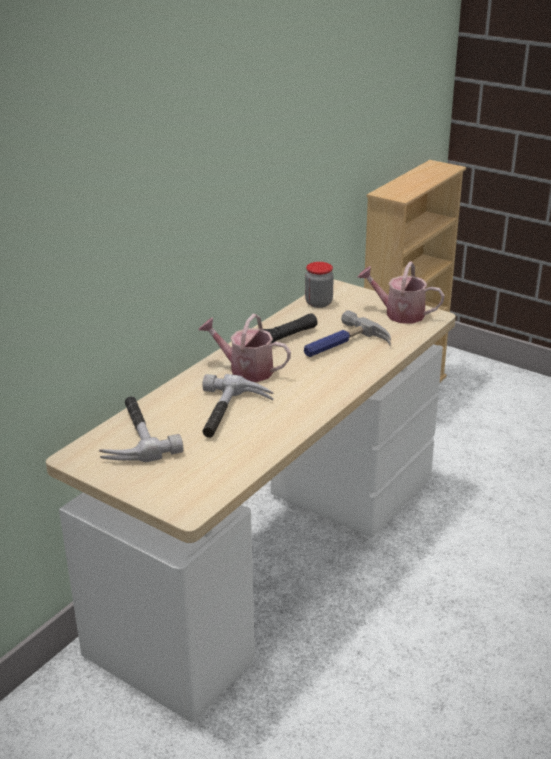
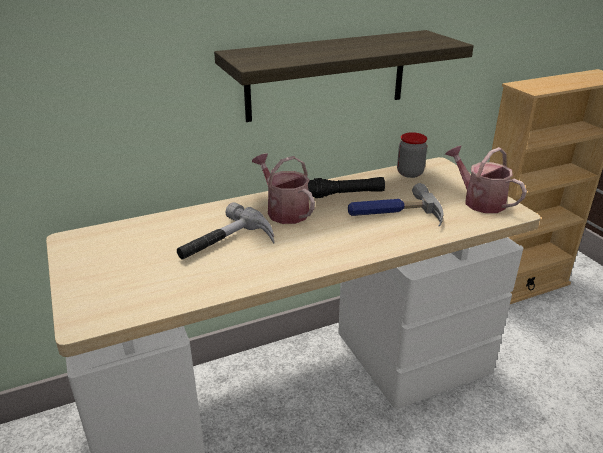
camera: 30 degrees right, 0 degrees up
(133, 436) = (130, 237): hammer -> none
(240, 226) = (327, 75): none -> shelf

